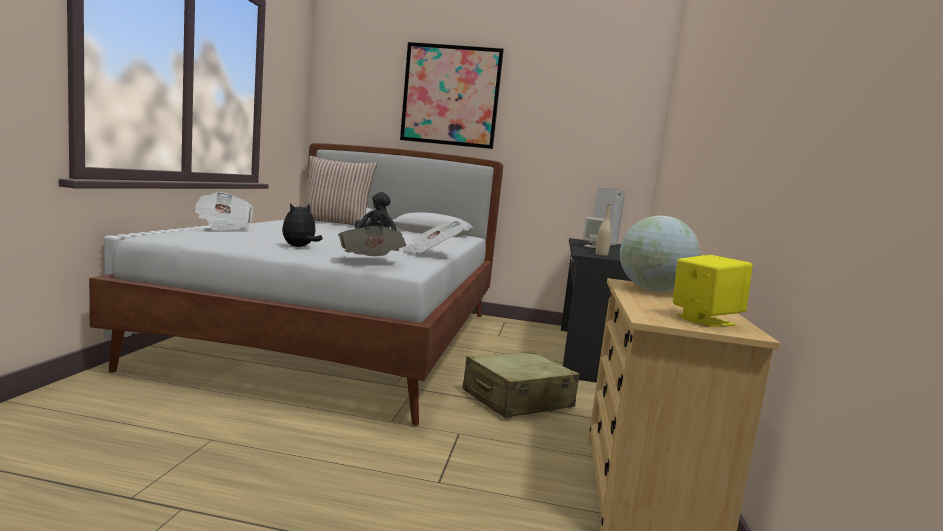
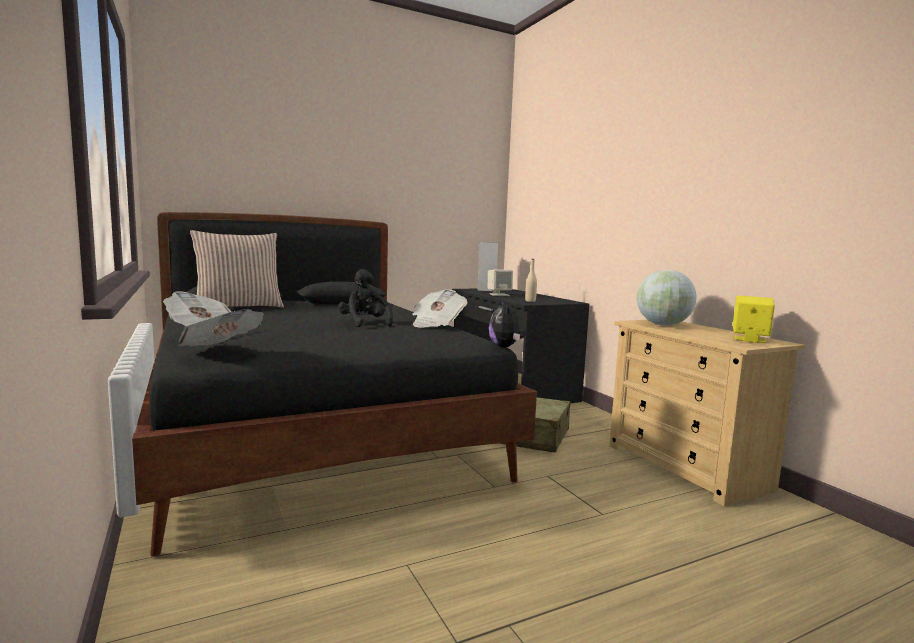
camera: 35 degrees left, 0 degrees up
(299, 247) = (347, 342): plush toy -> plush toy (505, 347)
(344, 338) = (313, 431): white bed -> black bed
(371, 261) = (447, 342): newspaper -> newspaper (222, 351)
(451, 96) = (323, 156): picture -> none

